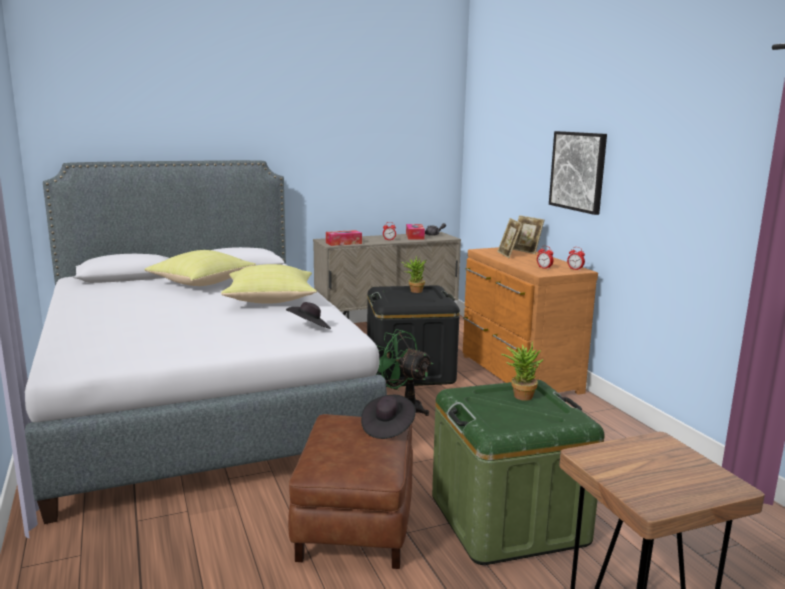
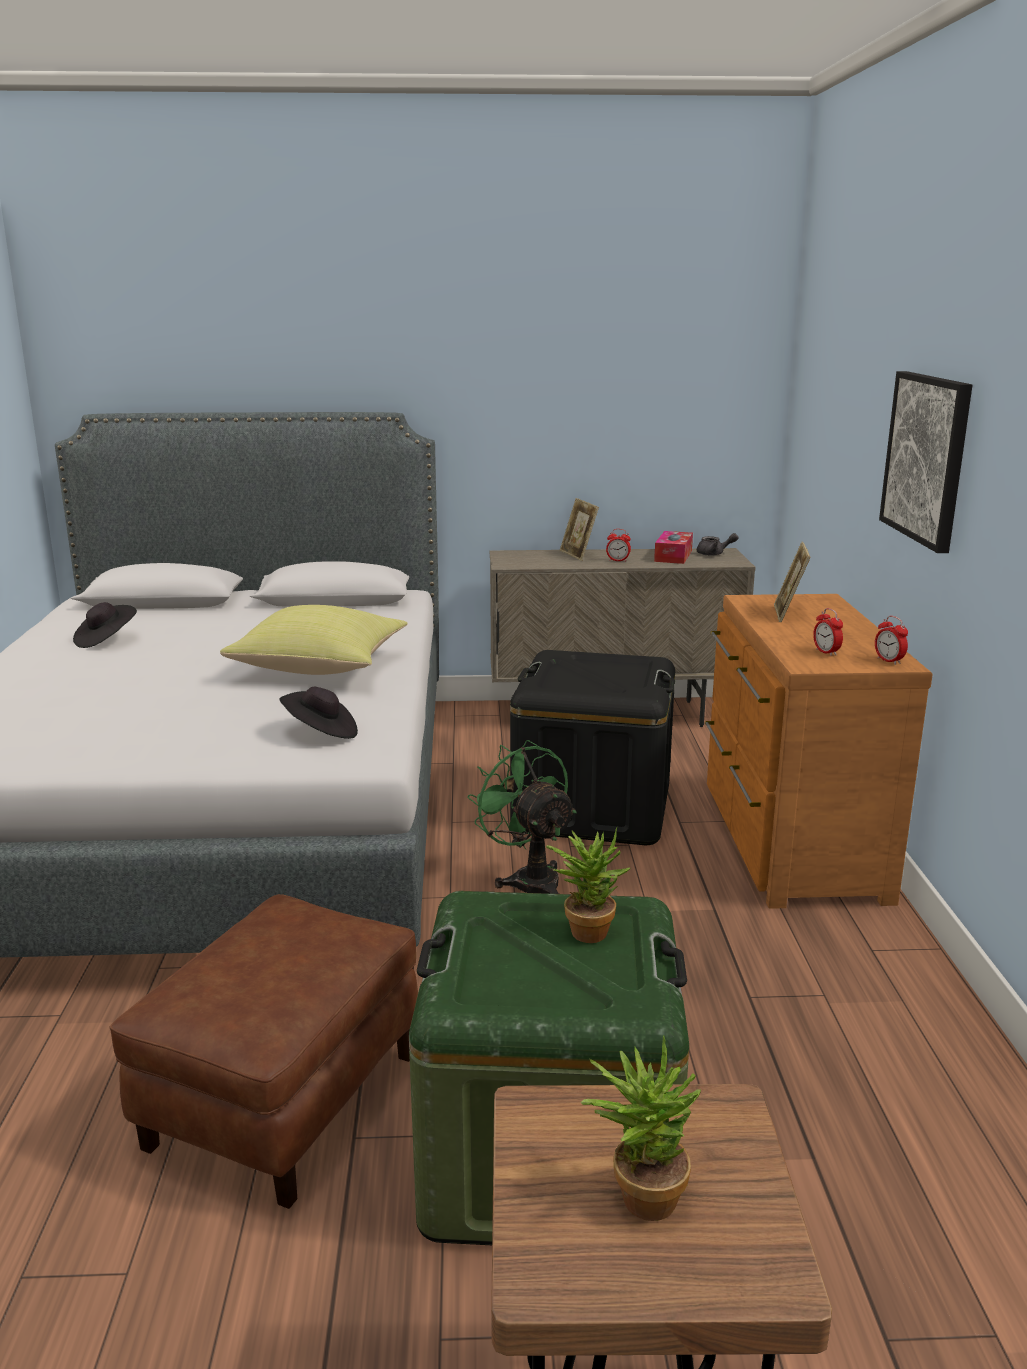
camera: 20 degrees right, 5 degrees up
(202, 283) = (253, 622): yellow pillow -> none
(343, 243) = (530, 563): tissue box -> none
(387, 428) = (347, 945): black hat -> black hat (106, 640)
(414, 291) = (610, 665): potted plant -> potted plant (639, 1194)
(526, 251) = (834, 607): picture frame -> picture frame (578, 555)

